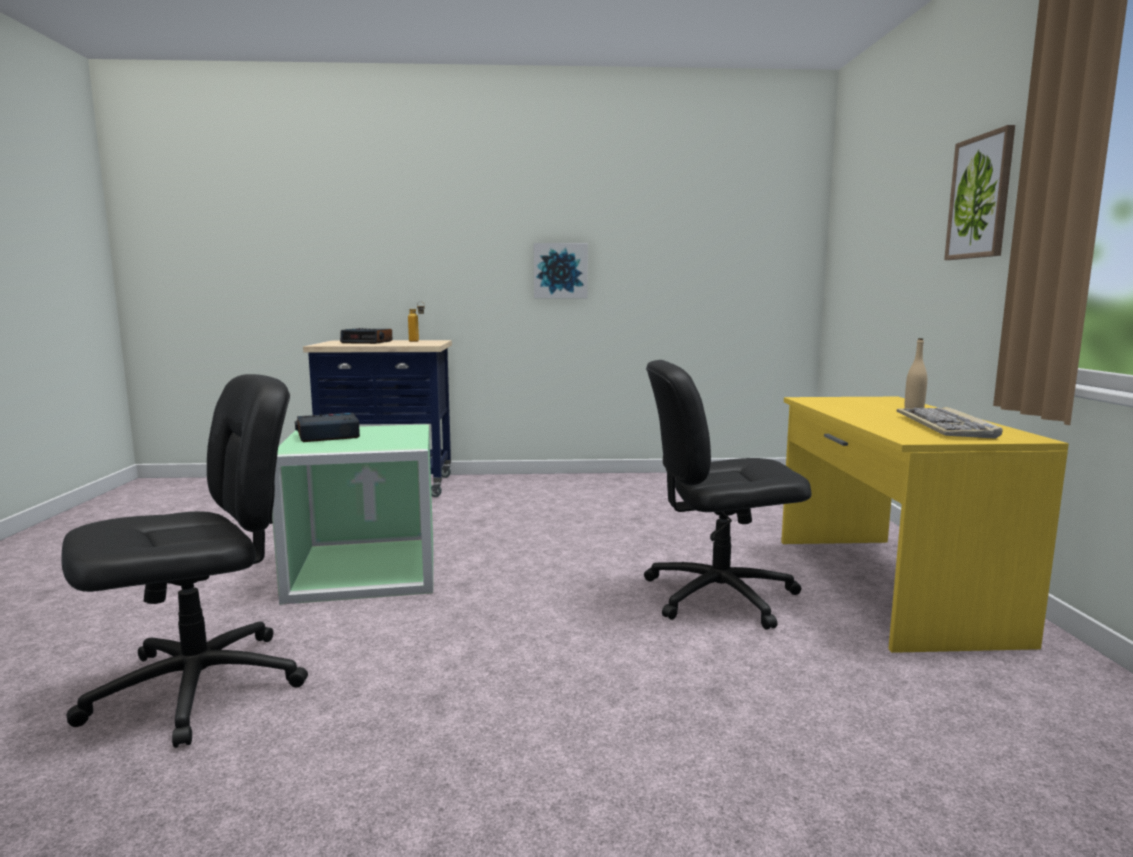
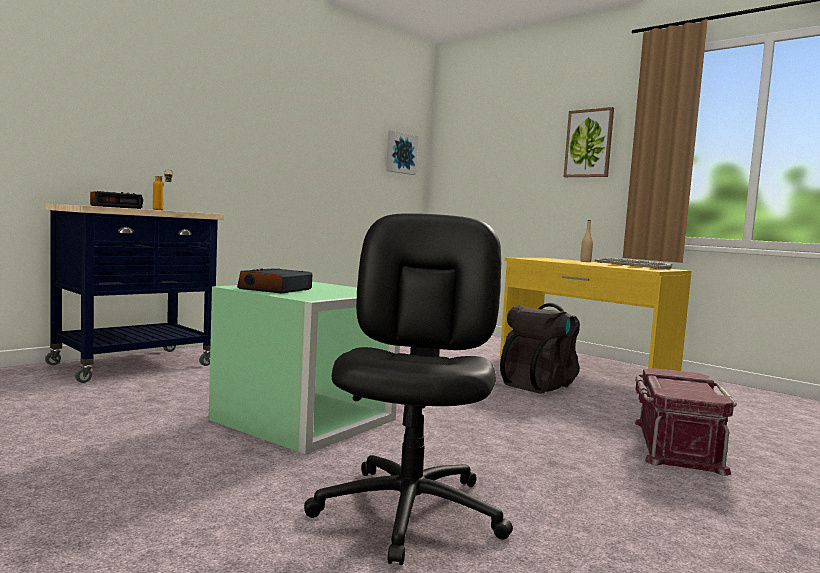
camera: 45 degrees left, 5 degrees down
(560, 271) = (271, 156): picture -> picture (400, 153)
(657, 744) = (675, 445): none -> red storage box
(719, 595) = (538, 385): black office chair -> black backpack

